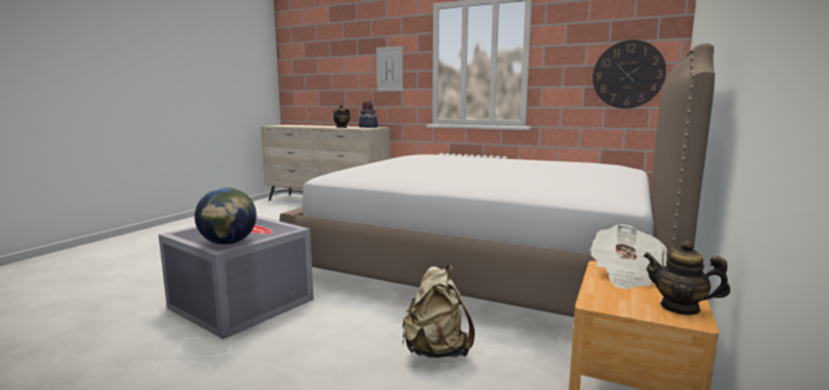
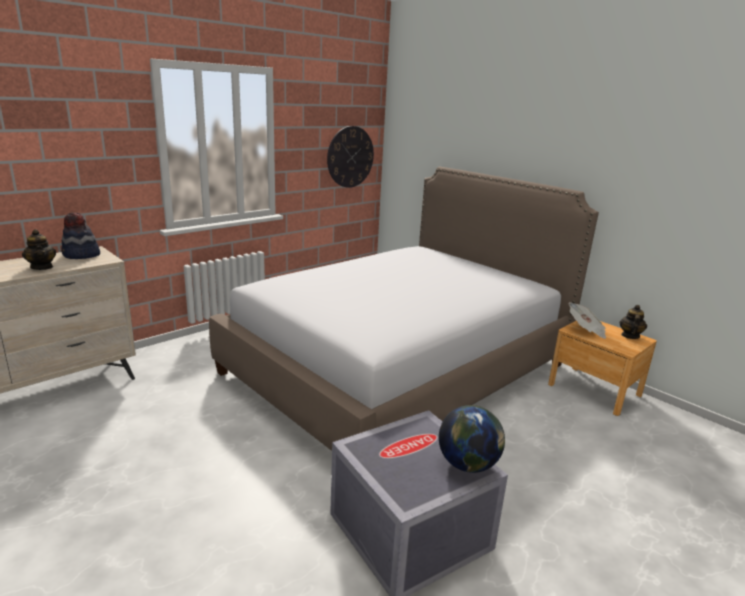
camera: 70 degrees left, 10 degrees up
(389, 69) = (83, 155): picture -> none
(436, 351) = (538, 434): beige backpack -> none
(680, 307) = (630, 336): teapot -> teapot turned 150 degrees clockwise

